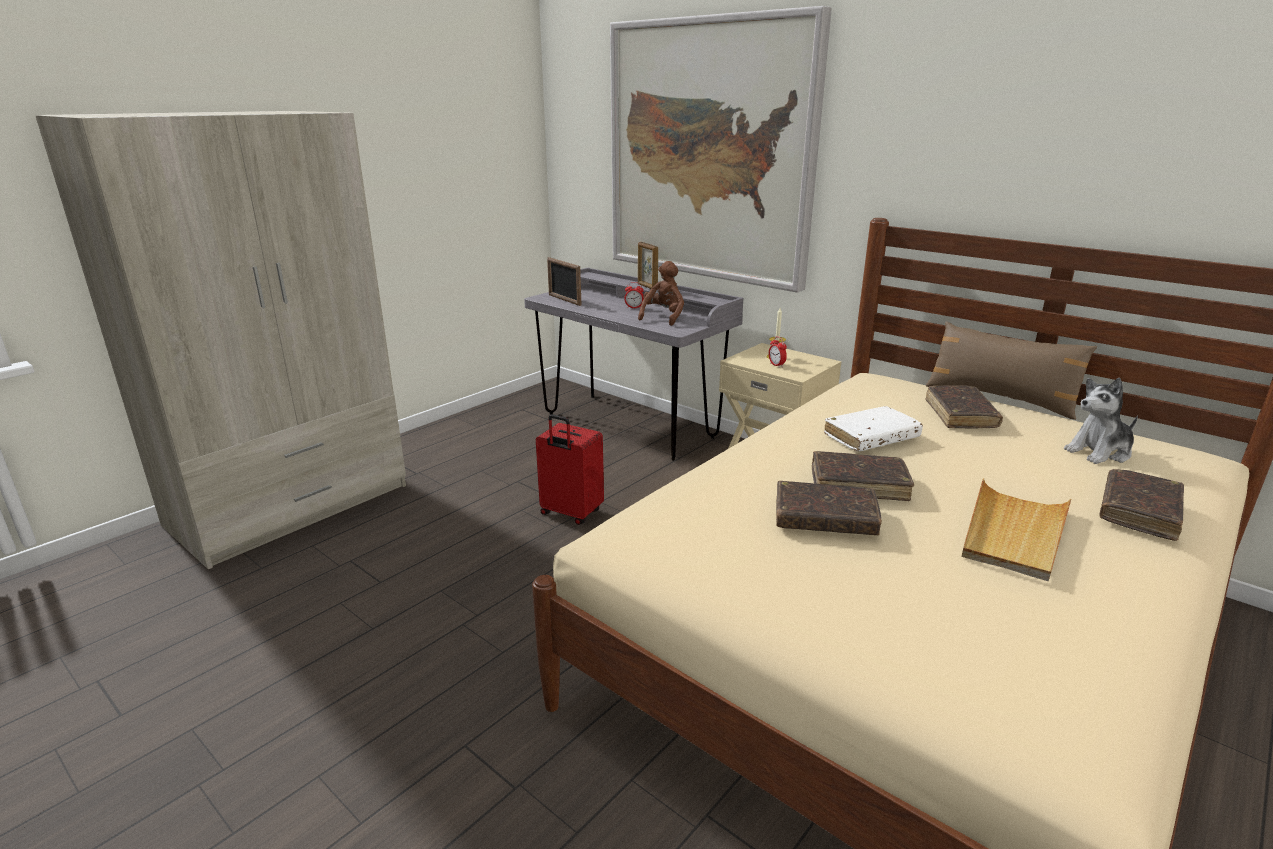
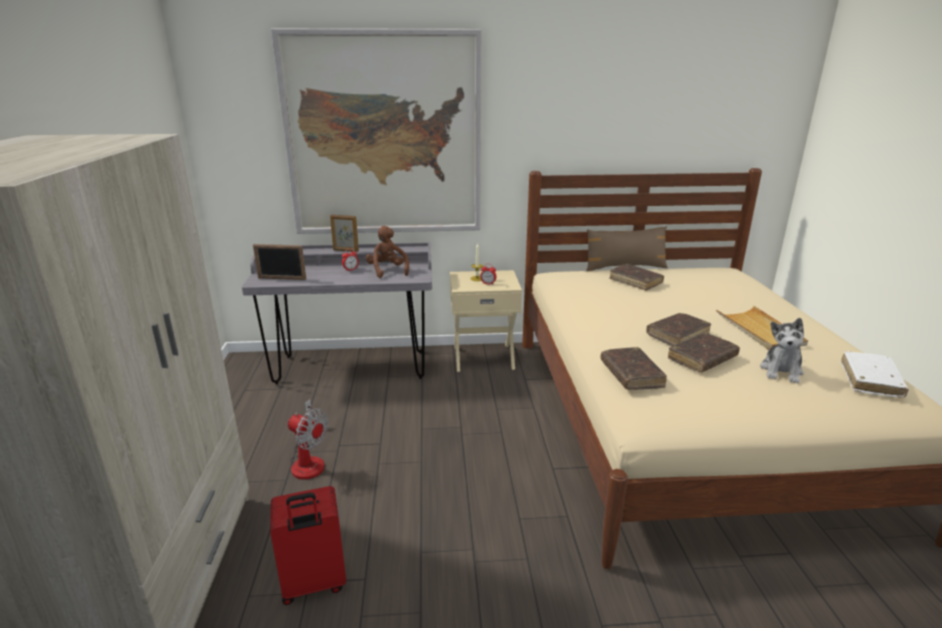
camera: 45 degrees left, 0 degrees up
(480, 481) = (309, 460): none -> fan
(570, 513) = (416, 447): red suitcase -> red suitcase (314, 584)
(871, 437) = (631, 308): white book -> white book (870, 380)
(1099, 452) = (708, 280): plush toy -> plush toy (781, 371)
(1138, 512) = (766, 302): brown book -> brown book (631, 375)

